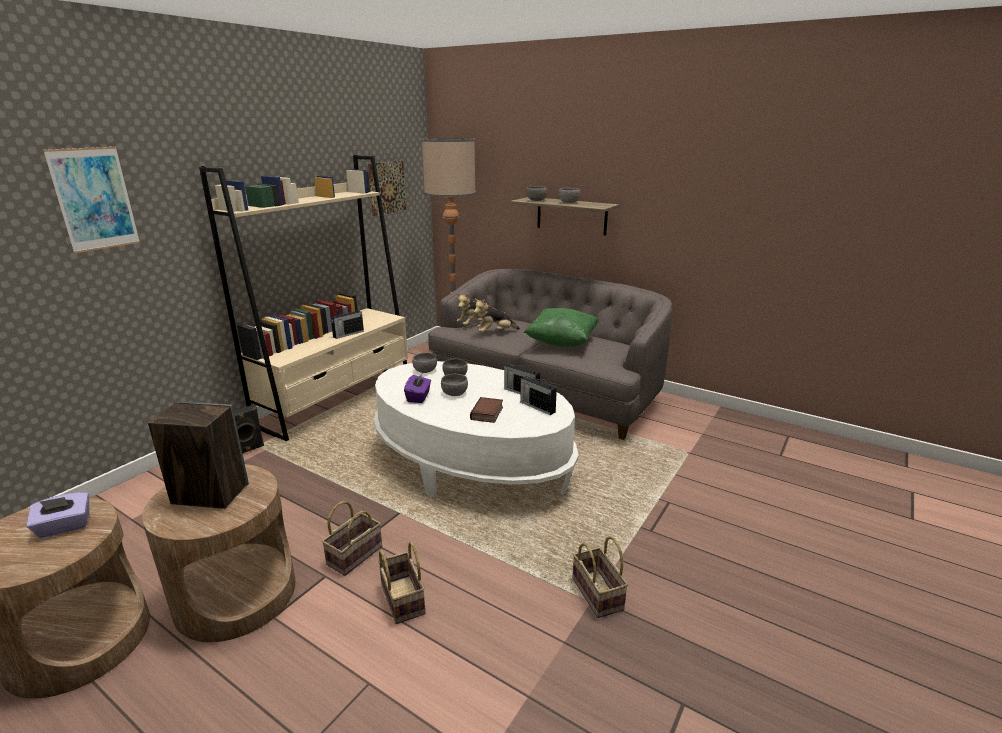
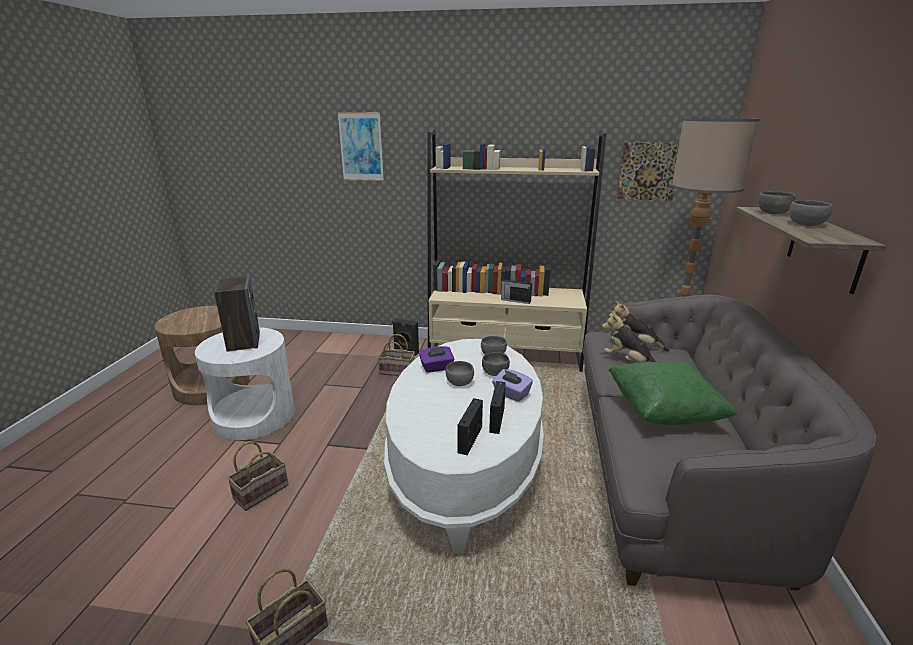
camera: 65 degrees right, 0 degrees up
(64, 527) = (206, 320): purple tissue box -> purple tissue box (511, 394)
(236, 594) = (254, 416): brown side table -> white side table
(355, 554) = (307, 447): basket -> basket (398, 371)
(488, 413) = (431, 412): book -> none

